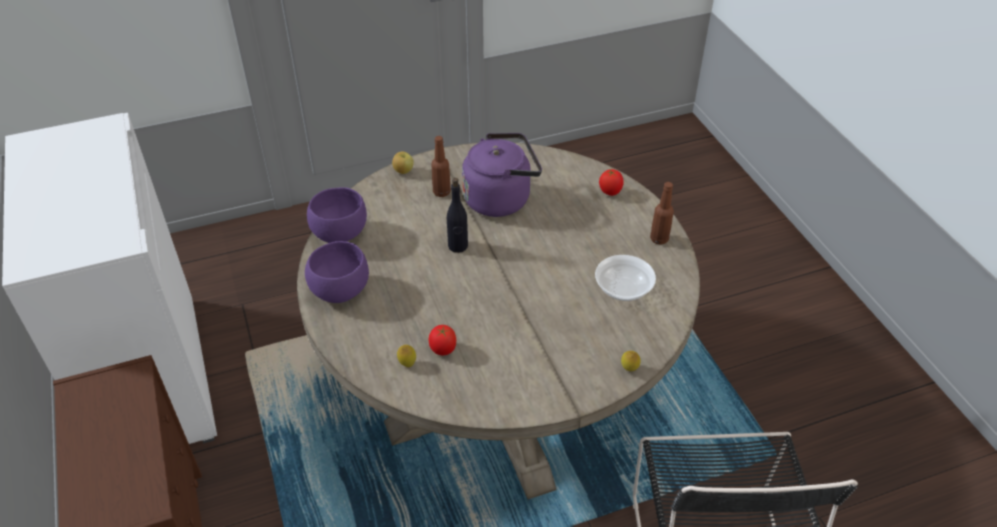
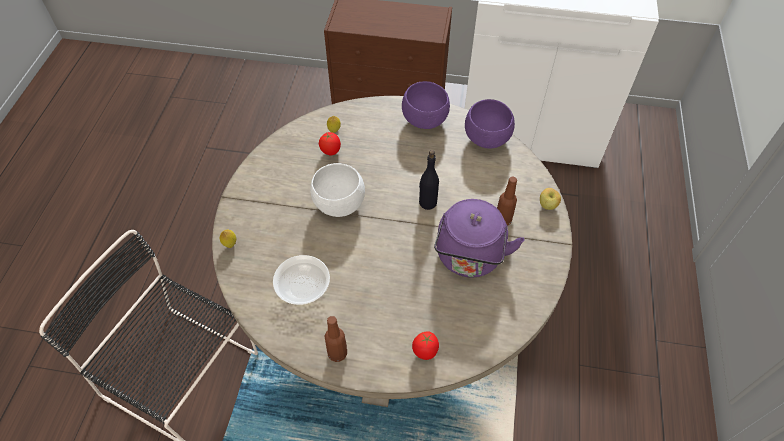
camera: 120 degrees right, 10 degrees up
(512, 307) = (339, 206): none -> white bowl

